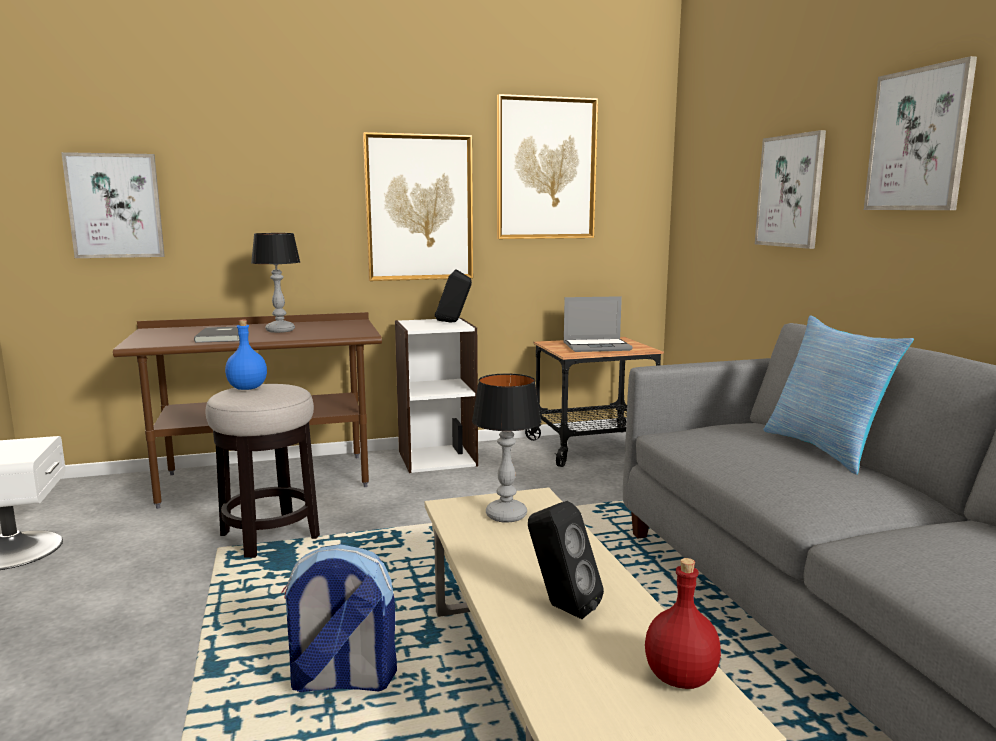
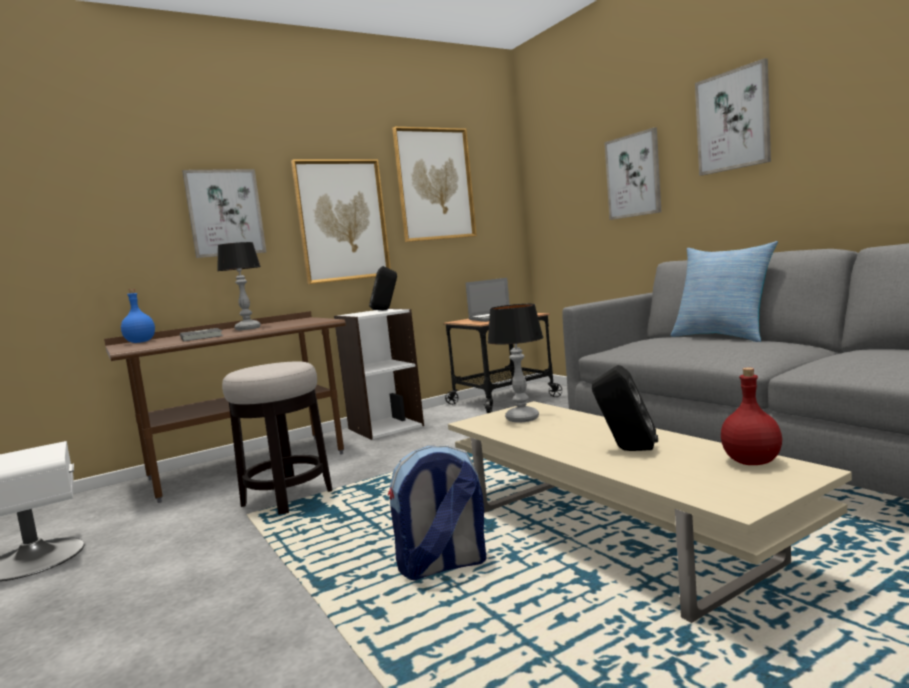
camera: 15 degrees left, 5 degrees down
(115, 206) = (75, 234): picture -> picture (225, 213)
(248, 388) = (255, 366): blue bottle -> blue bottle (141, 342)

